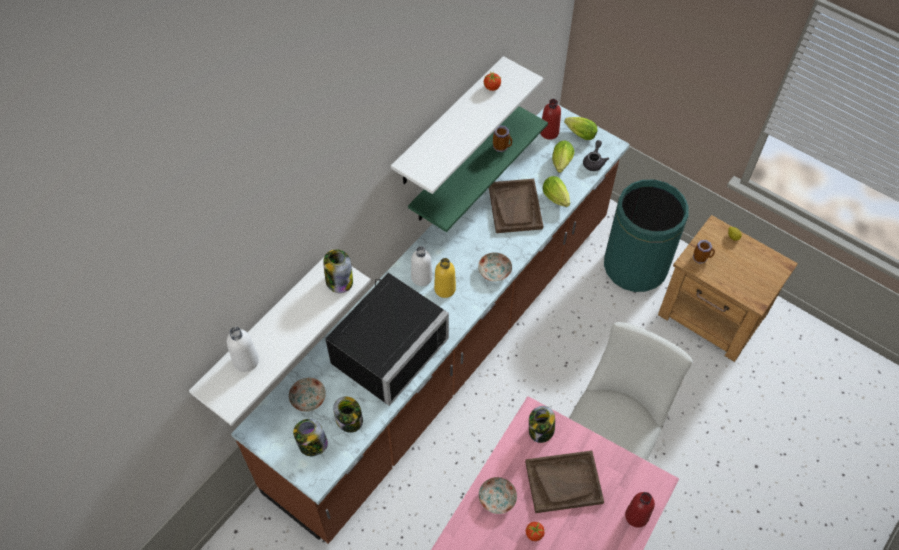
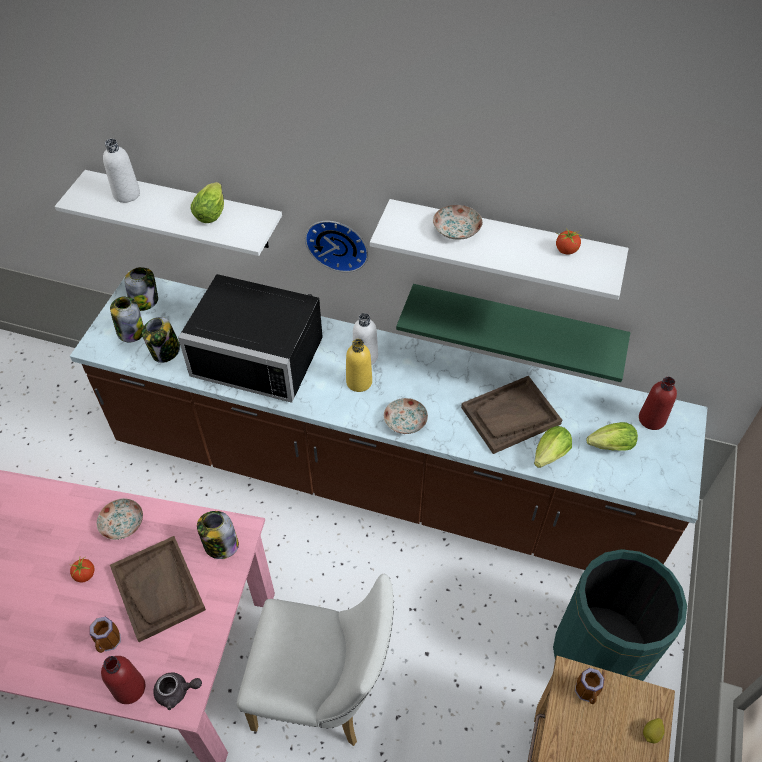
camera: 70 degrees right, 5 degrees down
(308, 398) = (182, 311): plate -> plate (456, 230)
(339, 281) = (245, 229): jar -> jar (144, 301)
(364, 231) = (338, 243): none -> wall clock
(502, 146) = (550, 343): mug -> mug (110, 643)
(578, 134) = (672, 453): lettuce -> lettuce (212, 212)
(594, 162) = (636, 483): grey teapot -> grey teapot (177, 692)

